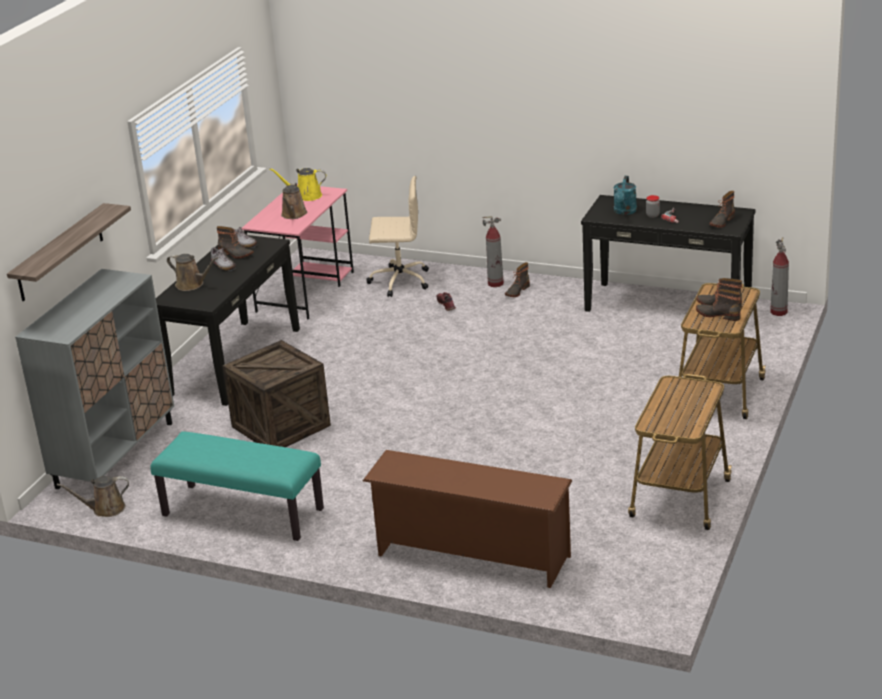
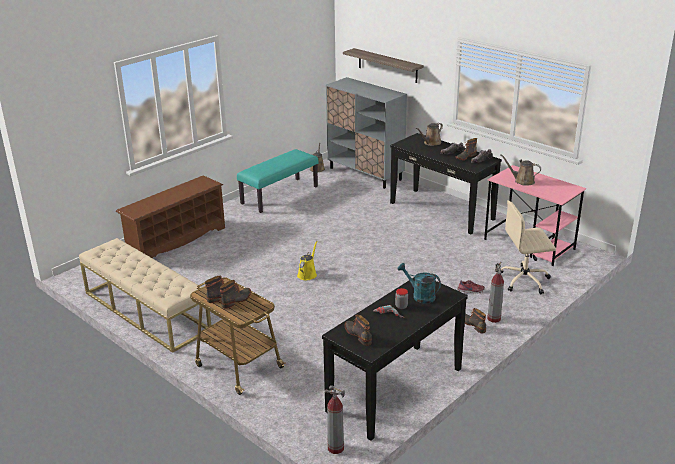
camera: 110 degrees right, 0 degrees up
(281, 426) = (353, 214): crate -> none
(306, 196) = (555, 189): yellow watering can -> yellow watering can (307, 274)
(399, 281) = (525, 280): beige office chair -> beige office chair turned 60 degrees clockwise
(679, 500) = (146, 311): cart -> beige bench

